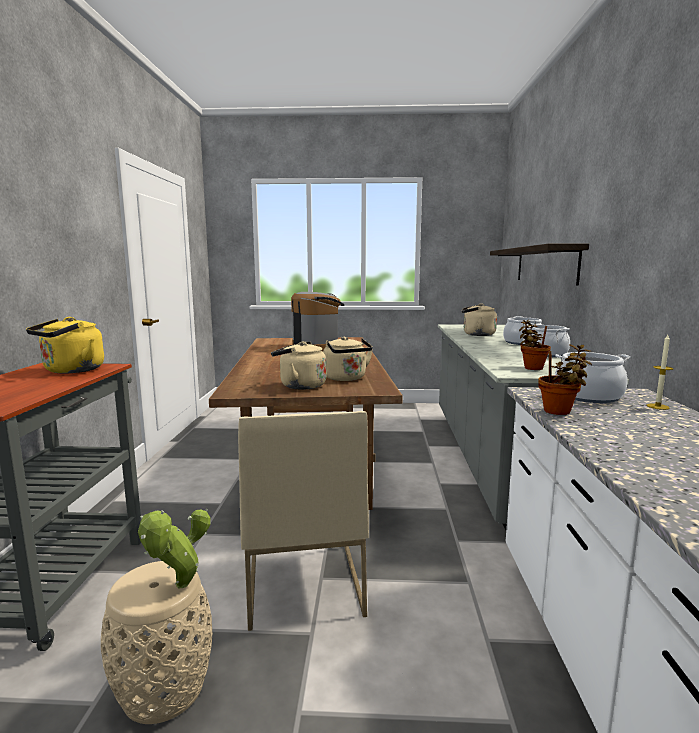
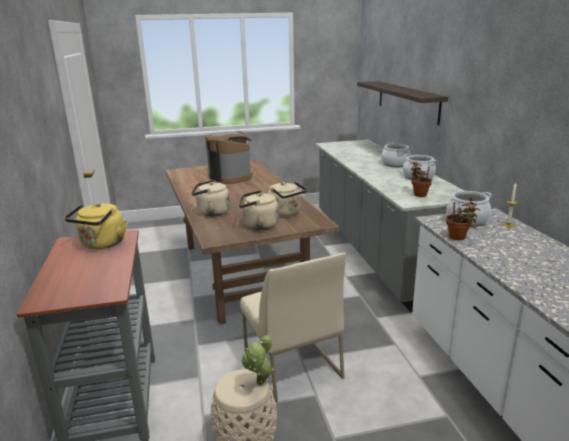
camera: 15 degrees left, 10 degrees up
(476, 334) = (356, 156): beige kettle -> beige kettle (211, 213)

